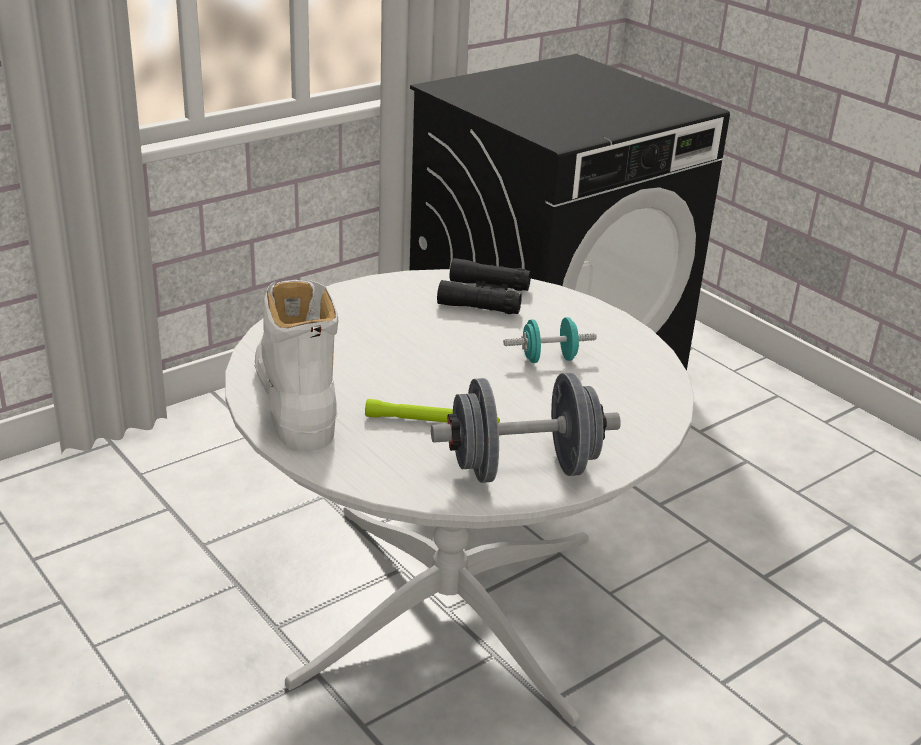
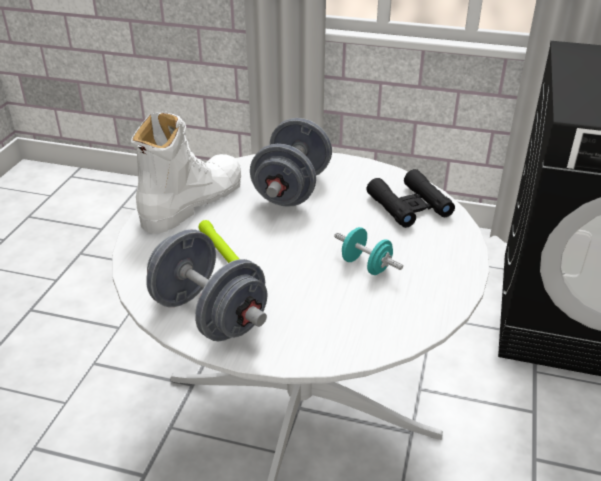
camera: 55 degrees right, 5 degrees up
(363, 337) = (292, 189): none -> grey dumbbell

